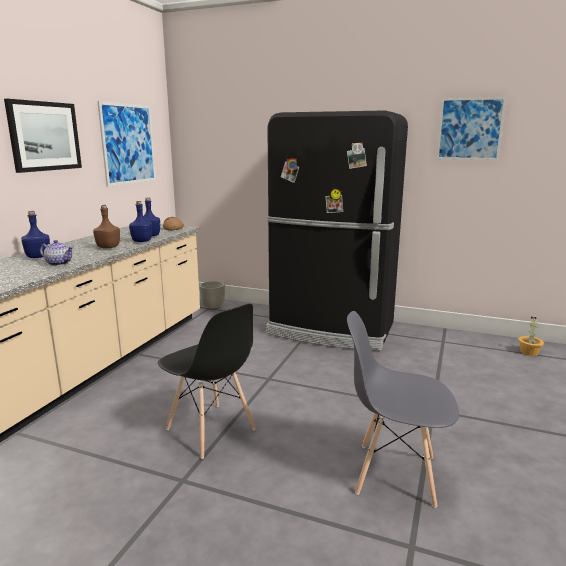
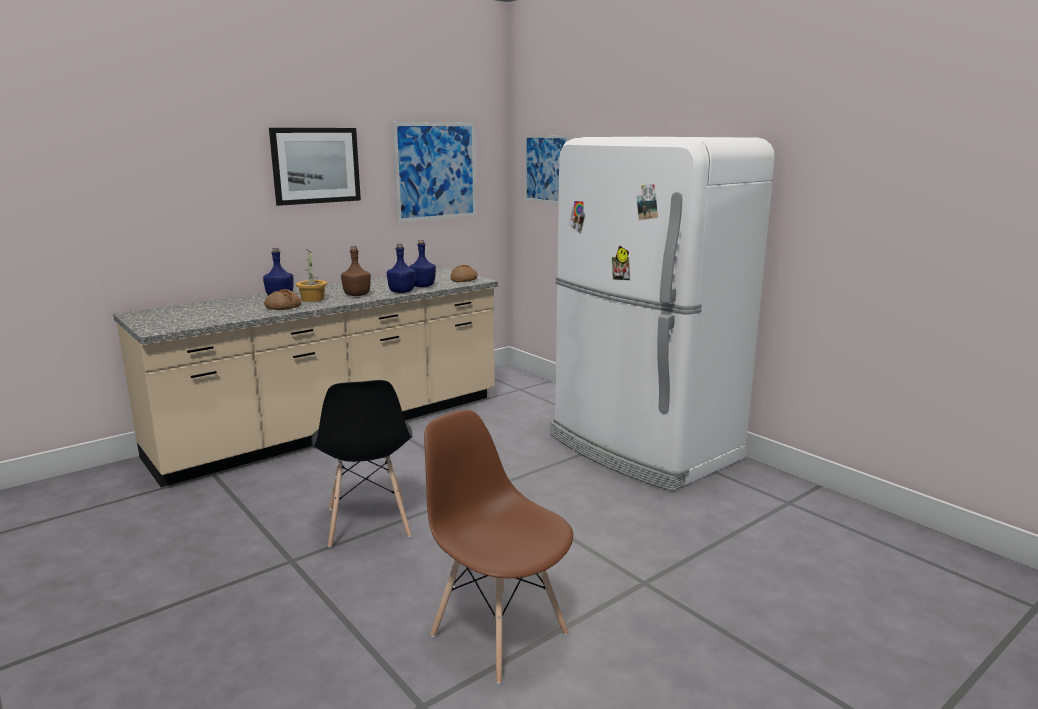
camera: 30 degrees right, 0 degrees up
(59, 263) = (283, 307): teapot -> bread
(213, 307) = (526, 389): planter -> none
(331, 329) = (642, 448): black fridge -> white fridge
(394, 474) = (498, 633): grey chair -> brown chair
(470, 129) = (868, 165): picture -> picture (546, 169)
(529, 352) = (921, 555): potted plant -> potted plant (312, 299)

